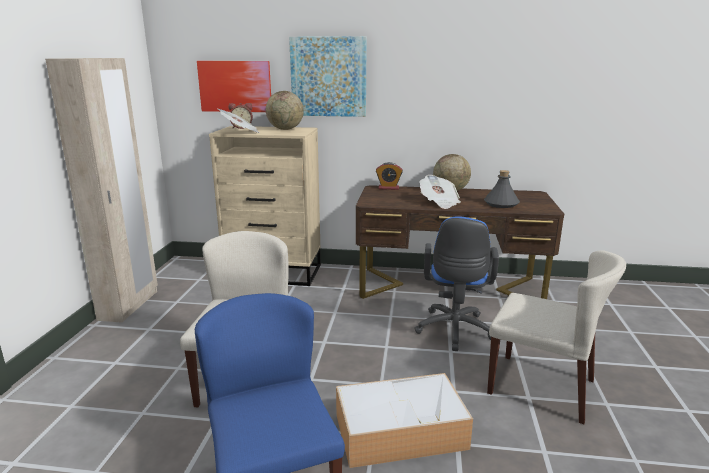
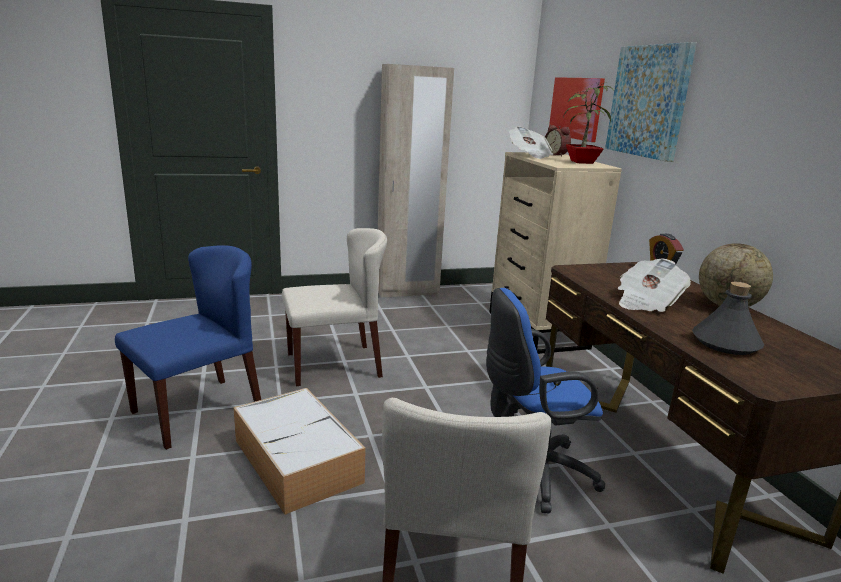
camera: 65 degrees right, 0 degrees up
(285, 129) = (580, 162): globe -> potted plant

